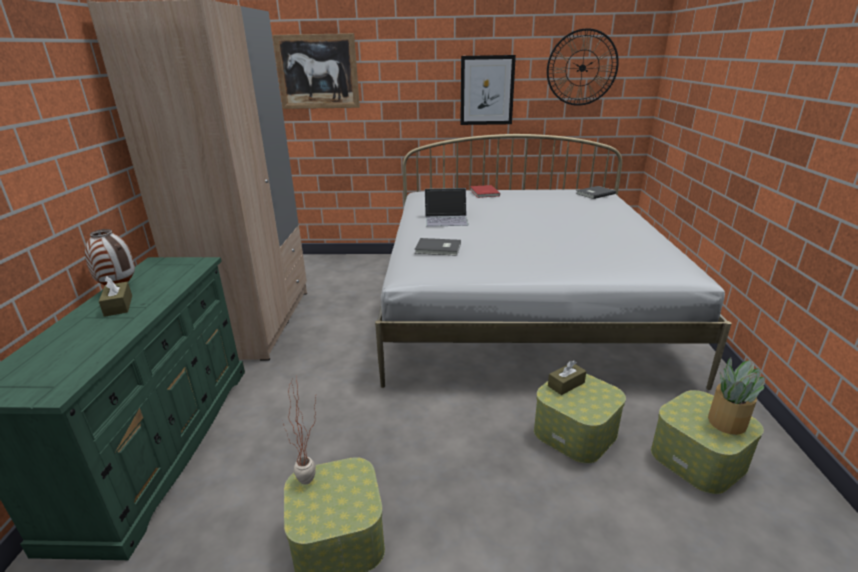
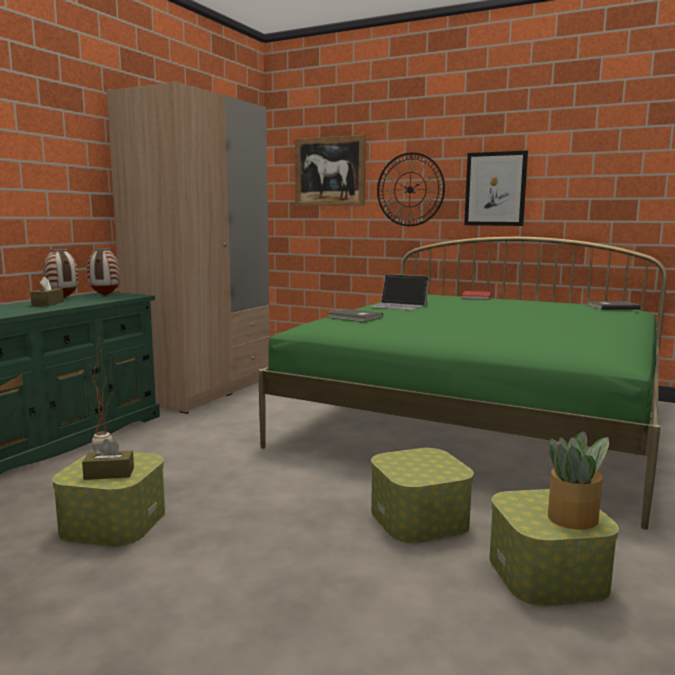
camera: 25 degrees right, 15 degrees down
(163, 269) = (104, 296): none -> vase
(520, 305) = (480, 421): white bed -> green bed
(566, 384) = (415, 456): brown tissue box -> brown tissue box (109, 474)
(582, 68) = (609, 163): wall clock -> wall clock (410, 189)

